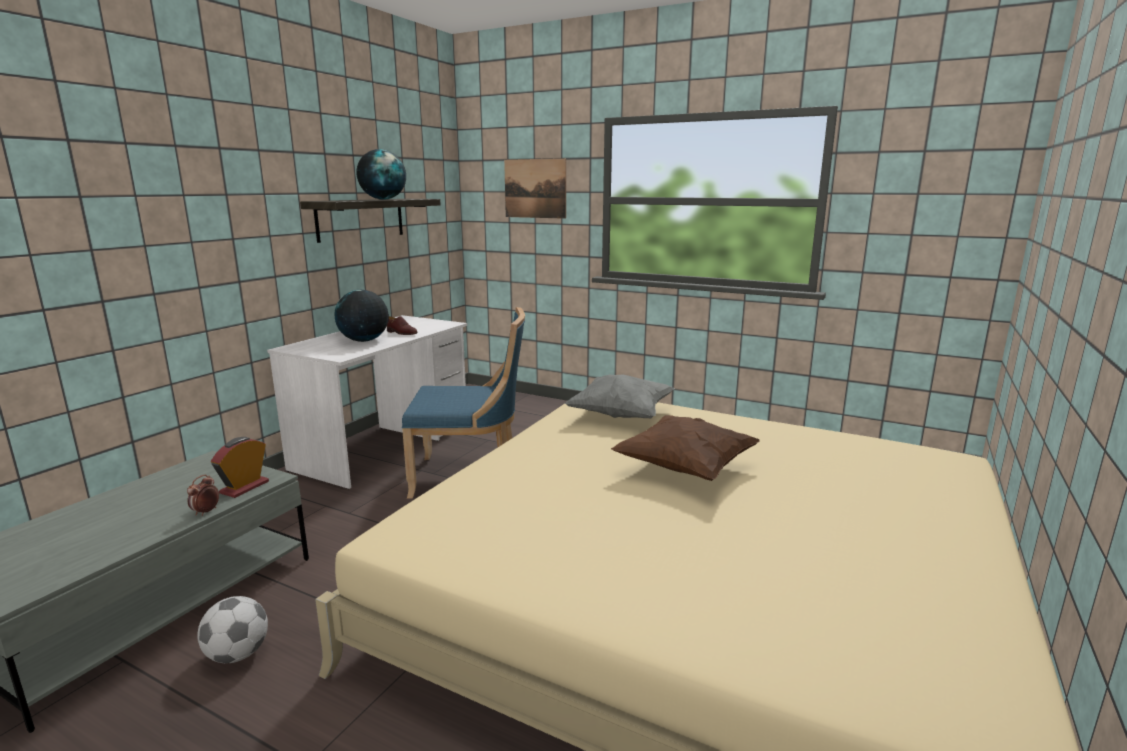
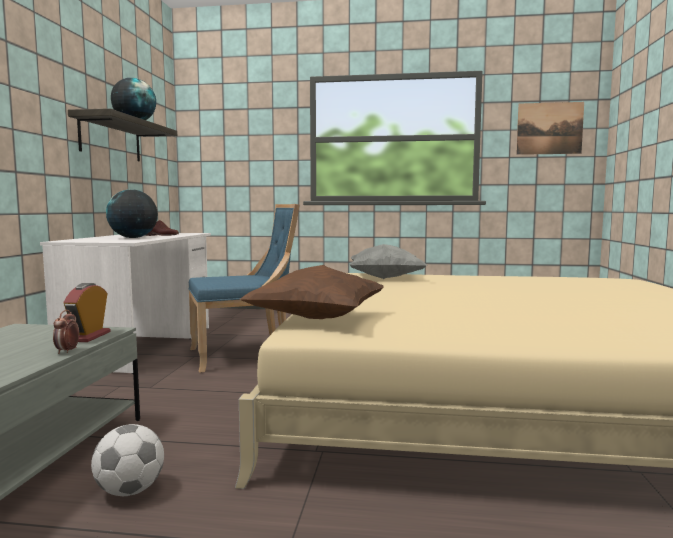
camera: 20 degrees left, 10 degrees down
(535, 188) = (249, 132): picture -> picture (549, 128)
(684, 468) = (475, 290): brown pillow -> brown pillow (316, 319)

